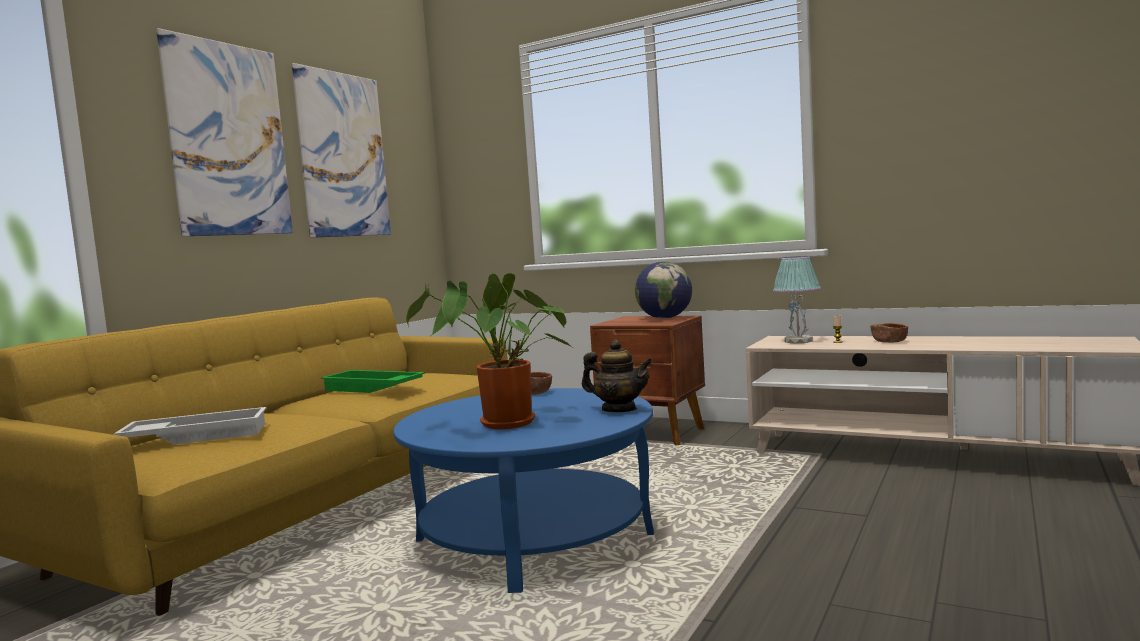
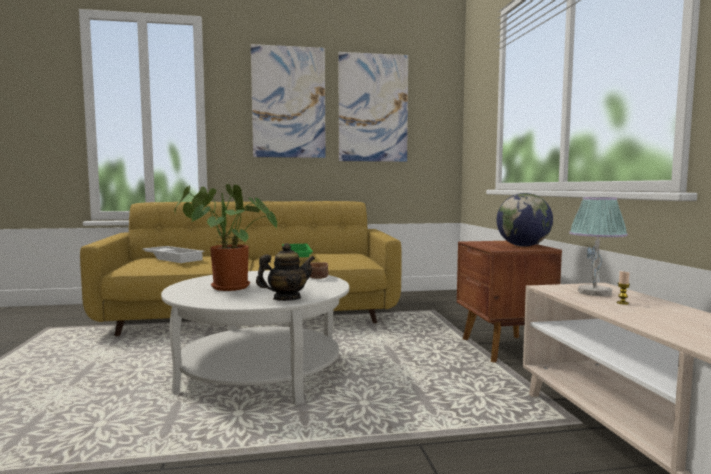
camera: 50 degrees right, 0 degrees up
(533, 537) = (260, 373): blue coffee table -> white coffee table
(619, 410) = (286, 299): teapot -> teapot turned 105 degrees counterclockwise
(889, 341) = (674, 318): brown bowl -> none

